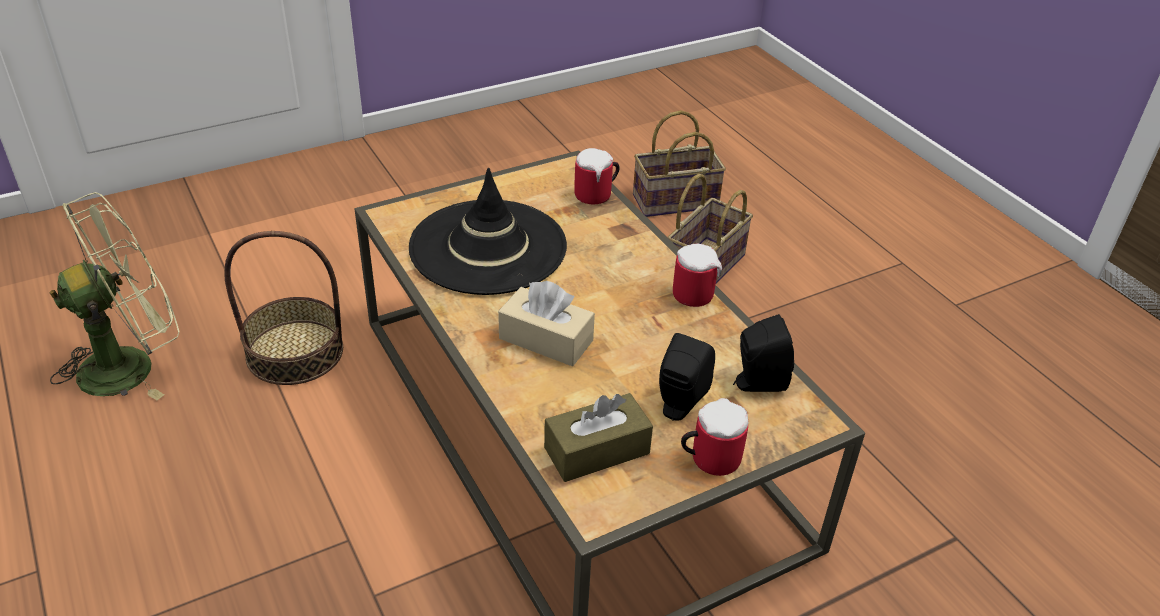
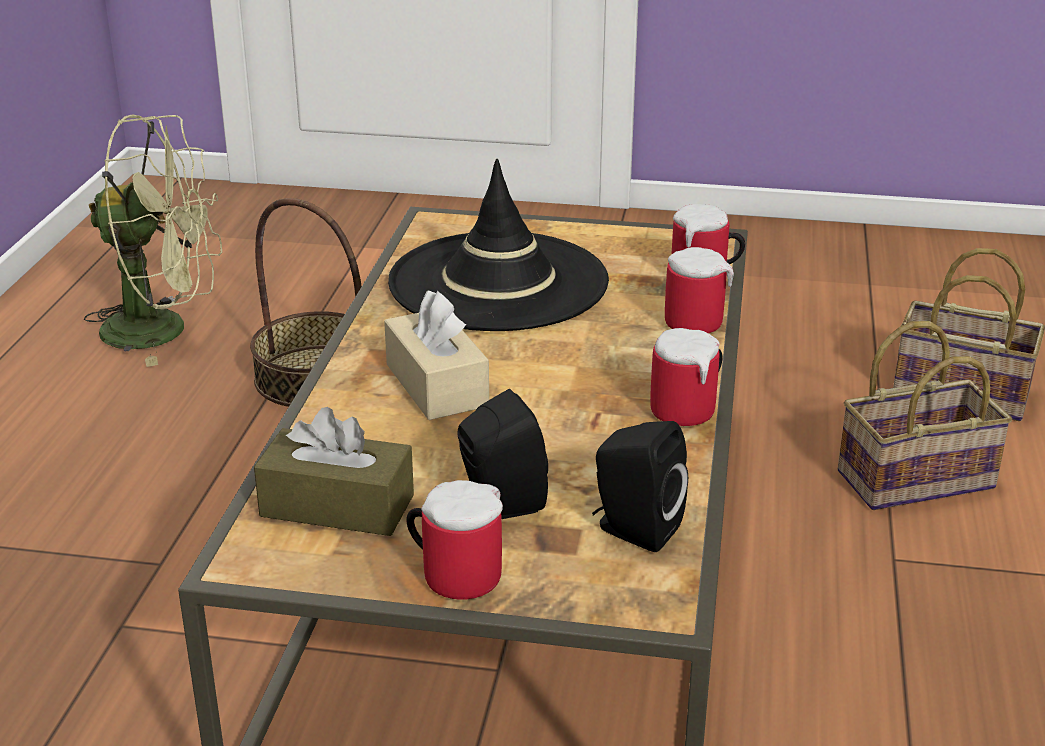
camera: 40 degrees right, 10 degrees down
(627, 228) = (695, 319): none -> mug

